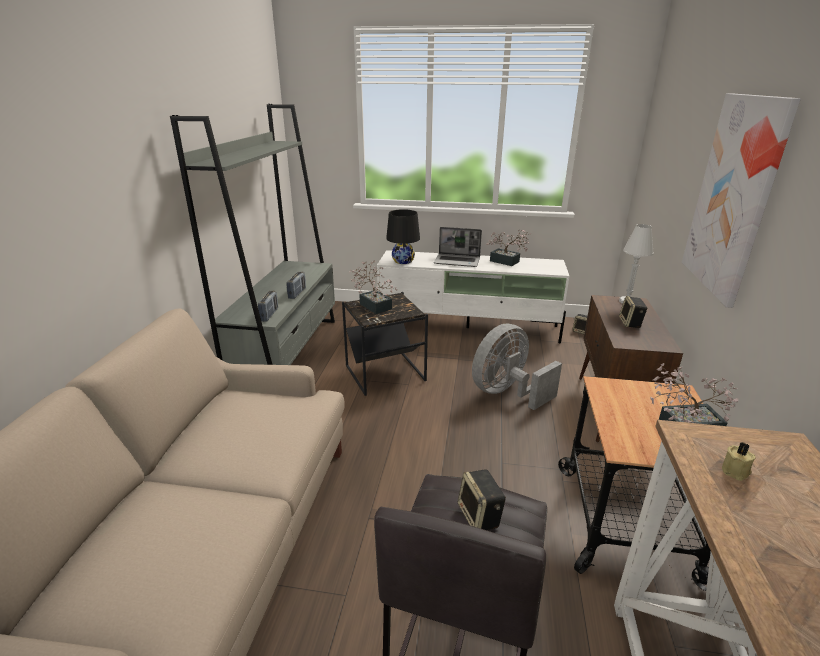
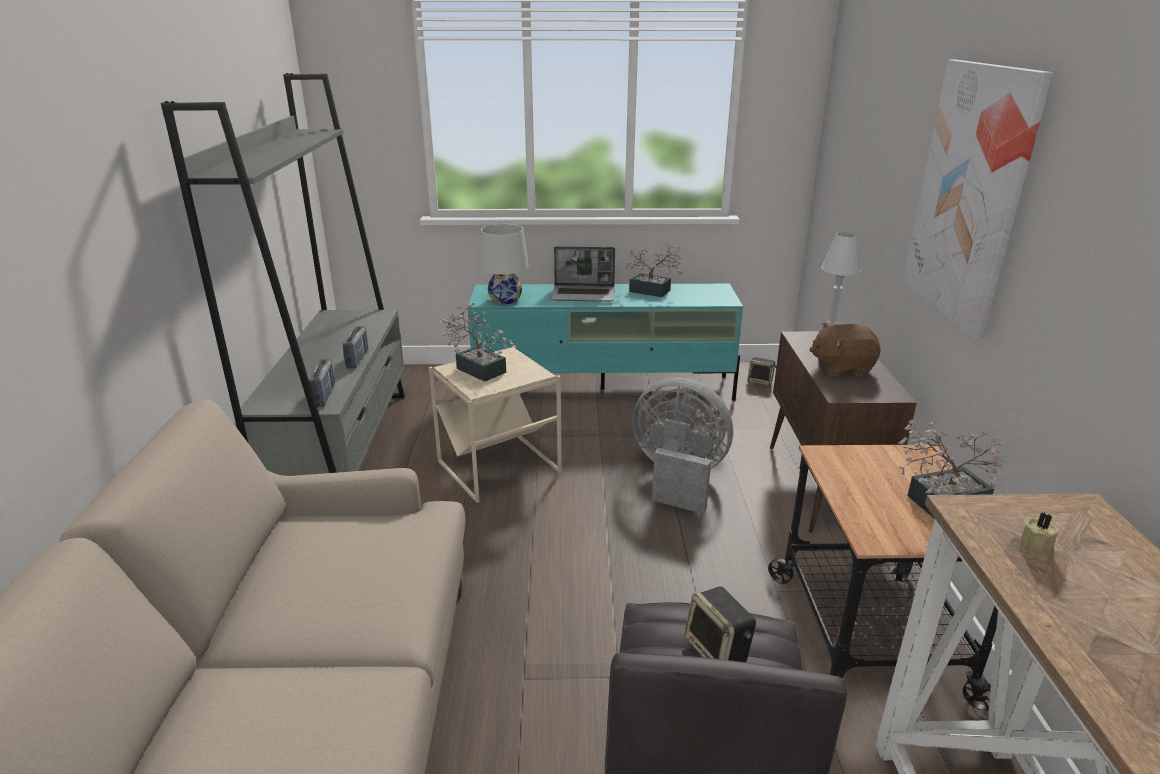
camera: 10 degrees left, 0 degrees up
(384, 373) = (497, 467): black side table -> beige side table
(403, 261) = (505, 300): black table lamp -> white table lamp
(468, 327) = (604, 389): white tv stand -> turquoise tv stand
(507, 393) = (678, 477): grey fan -> grey fan turned 75 degrees clockwise
(630, 323) = (841, 367): speaker -> brown plush toy

